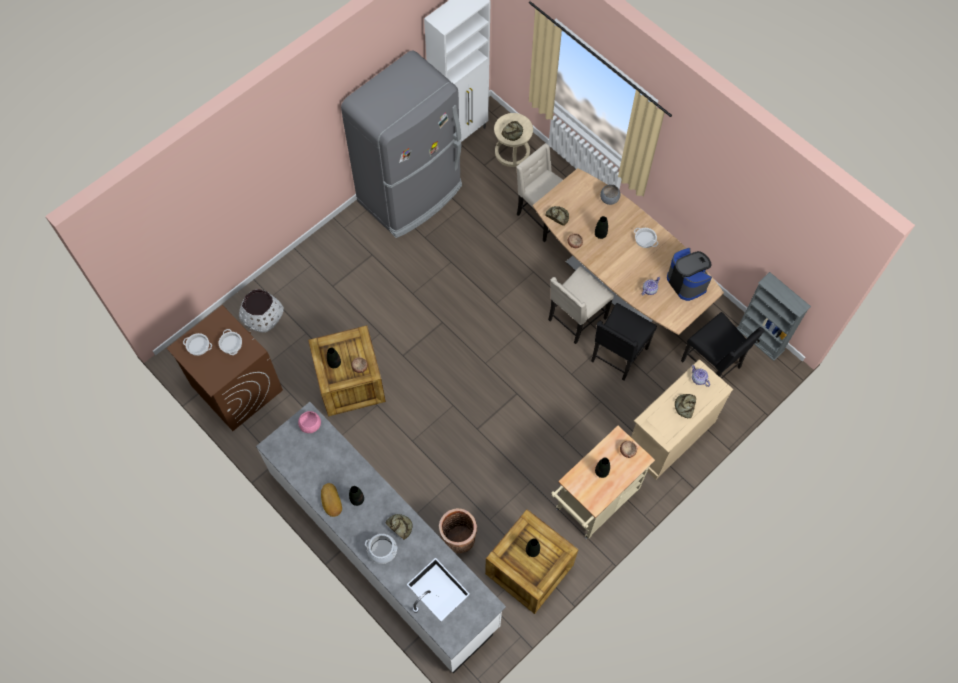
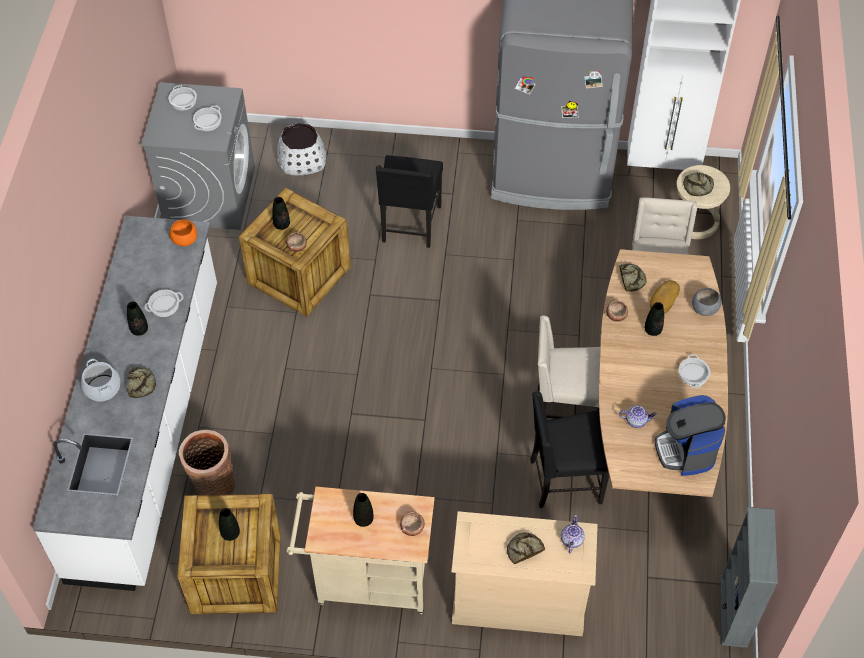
camera: 50 degrees right, 10 degrees down
(236, 387) = (209, 194): brown washing machine -> grey washing machine
(310, 425) = (185, 239): pink bowl -> orange bowl
(331, 501) = (119, 310): bread -> bread (663, 299)
(352, 472) = (164, 306): none -> cooking pot
(687, 281) = (686, 450): coffee machine -> coffee machine turned 150 degrees clockwise
(712, 364) = (649, 583): black chair -> black chair (410, 225)

